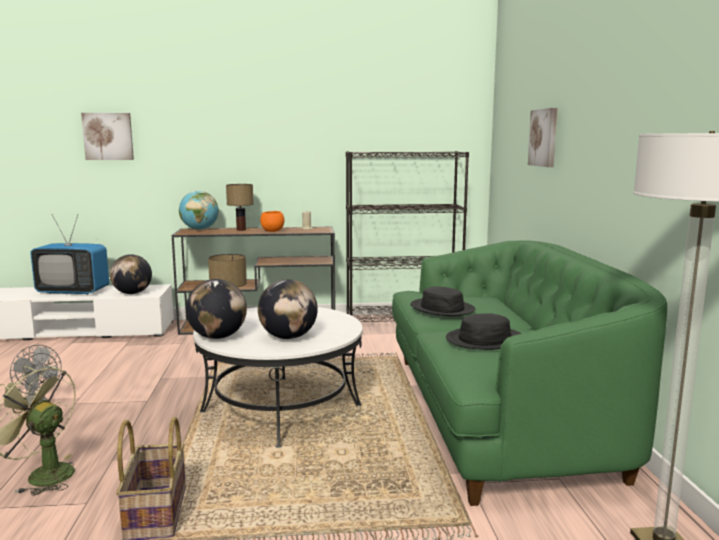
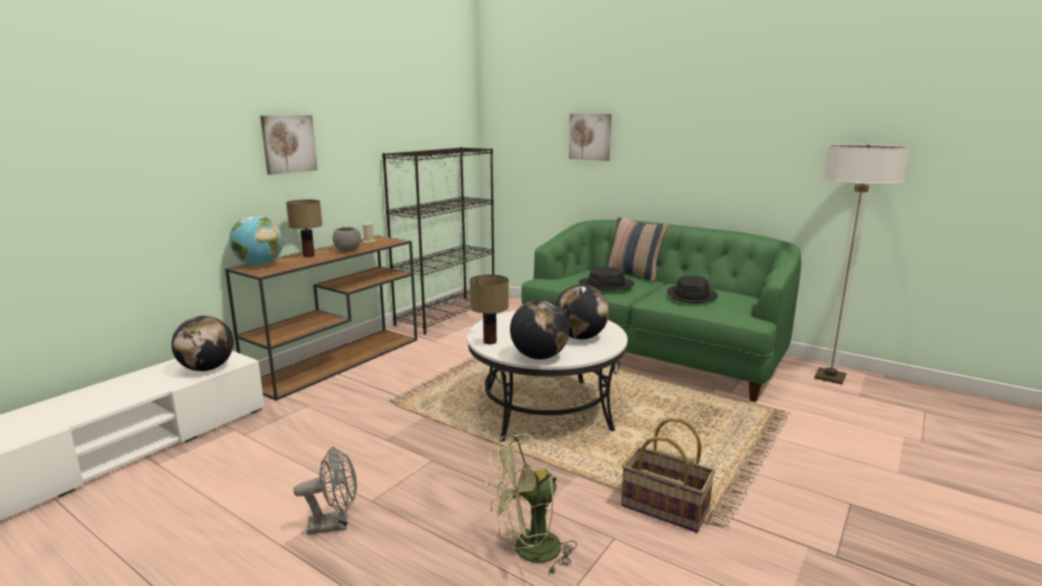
camera: 50 degrees left, 5 degrees up
(73, 291) = (105, 396): television -> none
(108, 136) = (101, 150): picture -> picture (288, 144)
(272, 231) = (347, 250): orange bowl -> grey bowl
(512, 311) = (634, 275): none -> pillow

